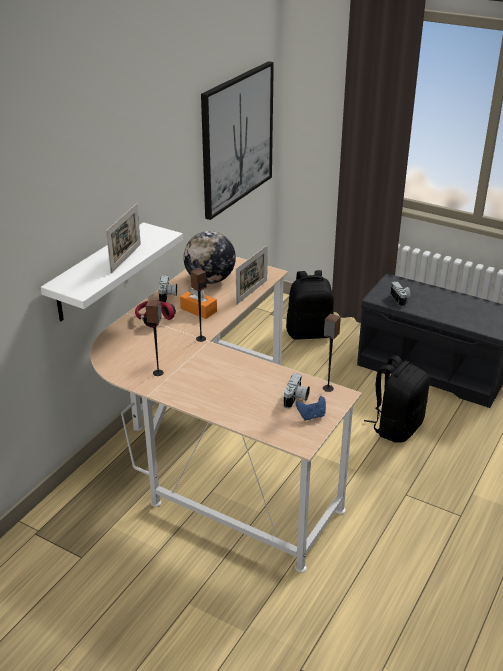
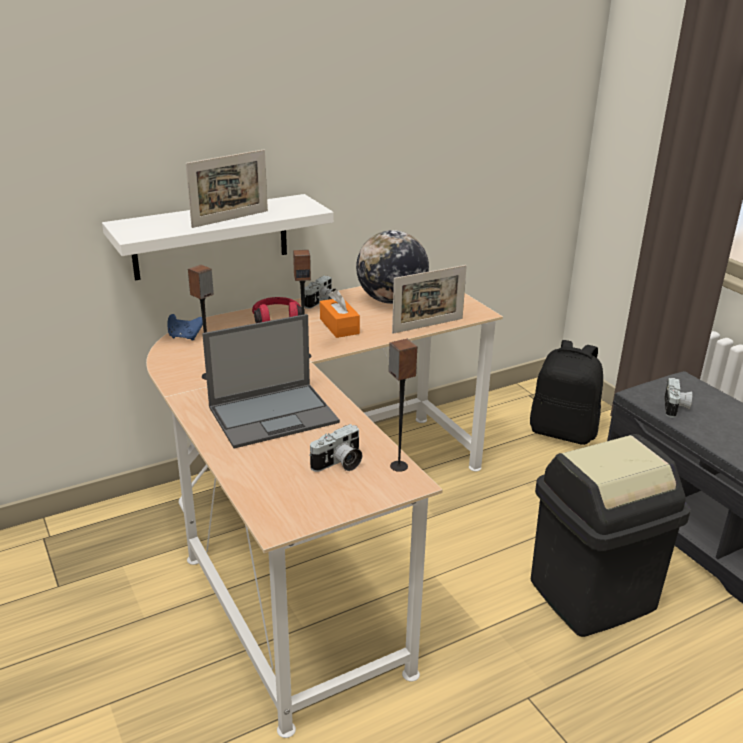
camera: 30 degrees right, 5 degrees down
(228, 383) = (274, 414): none -> laptop
(237, 139) = (504, 131): picture -> none
(311, 416) = (334, 493): blue game controller -> blue game controller (185, 337)
(396, 427) = (591, 594): black backpack -> black trash can

